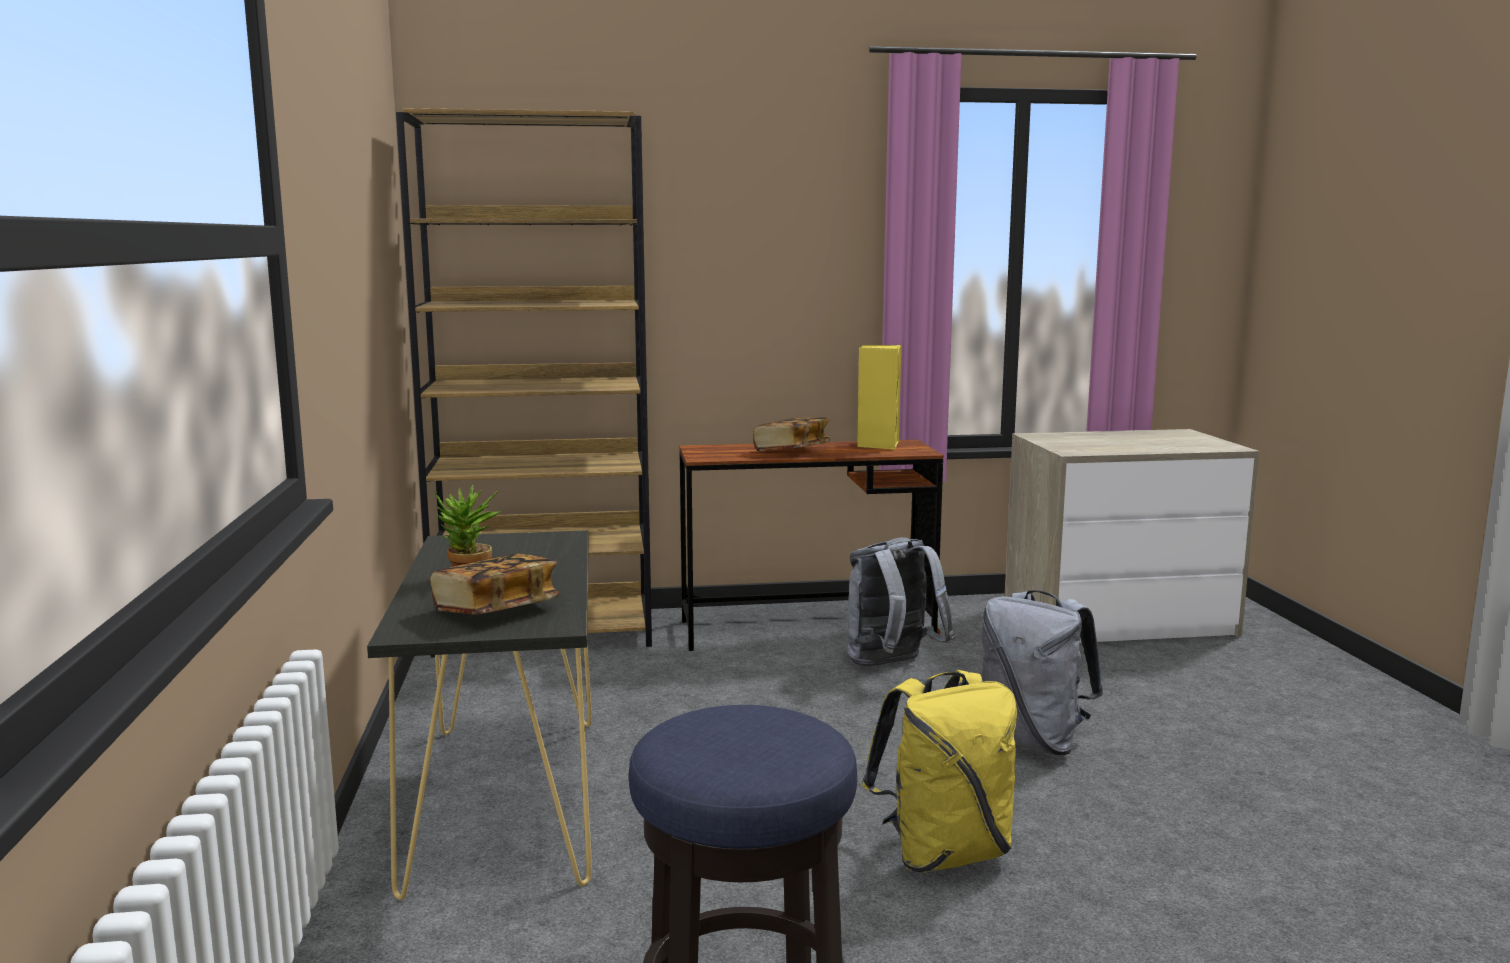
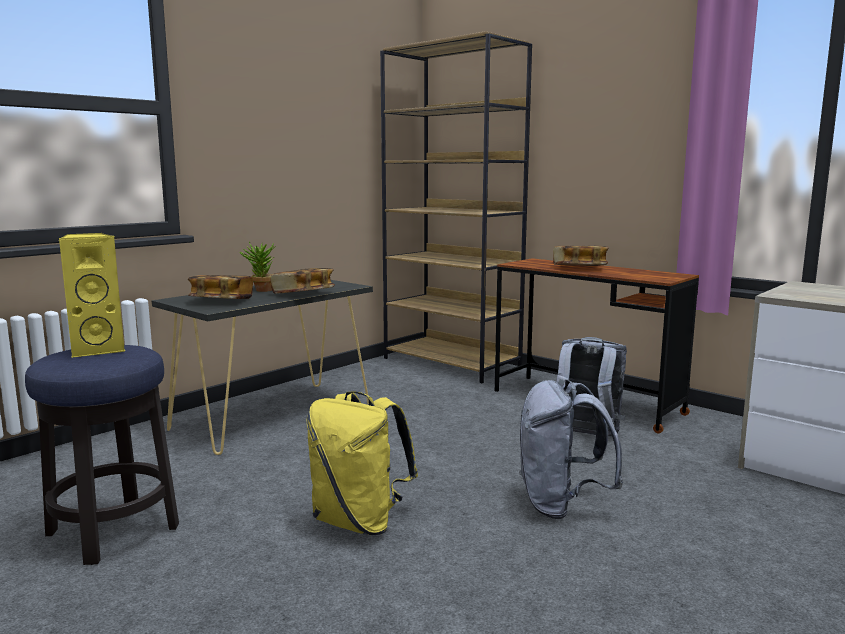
camera: 50 degrees right, 0 degrees up
(557, 565) = (303, 294): none -> book
(878, 445) = (651, 273): yellow speaker -> yellow speaker (98, 350)

